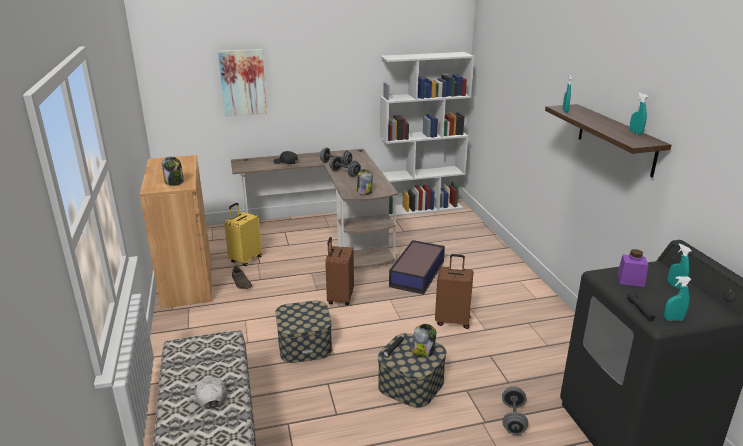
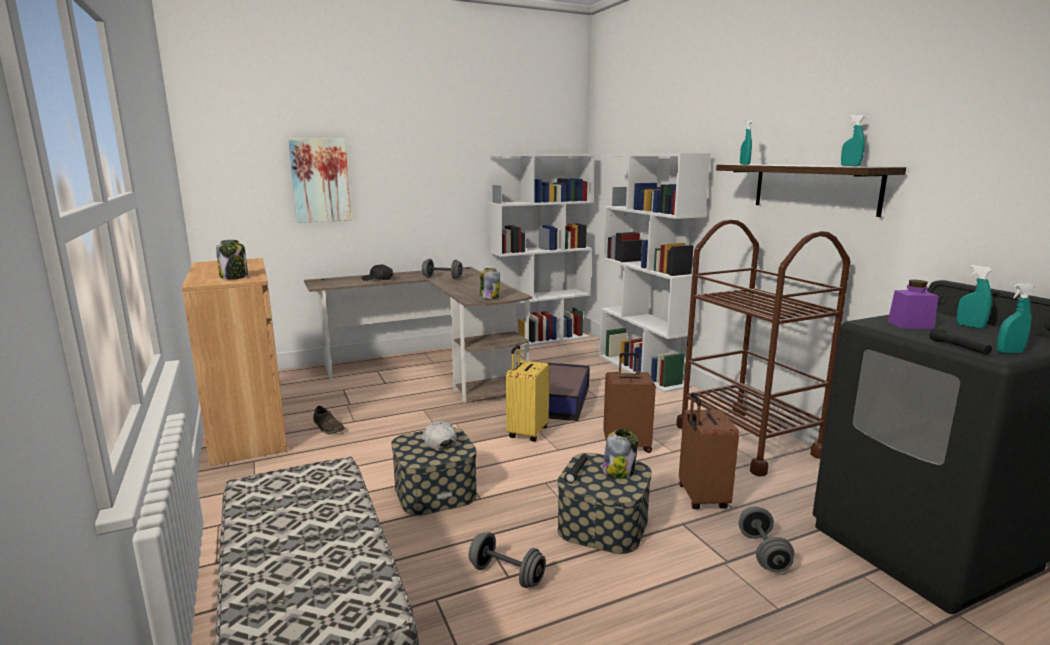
camera: 10 degrees left, 10 degrees down
(211, 395) = (320, 547): white cap -> white cap (438, 442)
(245, 259) = (329, 401): yellow suitcase -> yellow suitcase (526, 433)
(339, 298) = (469, 433): brown suitcase -> brown suitcase (701, 498)
(345, 173) = (457, 284): grey dumbbell -> grey dumbbell (507, 574)
(494, 248) = (643, 370): none -> white bookcase
(548, 325) = (747, 440): none -> brown cart

